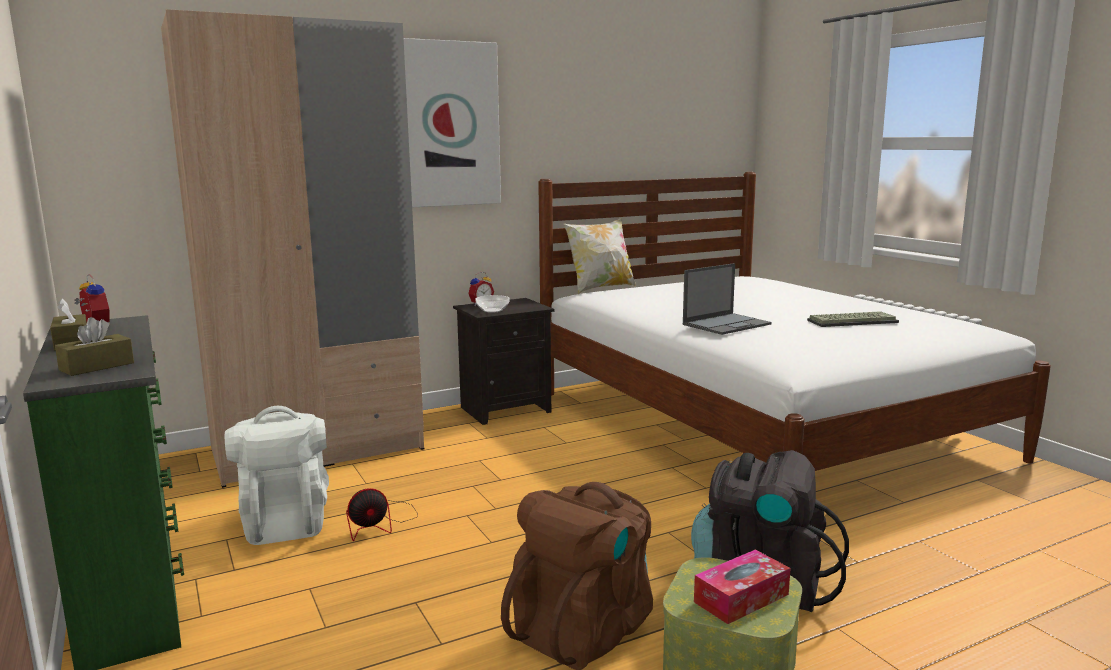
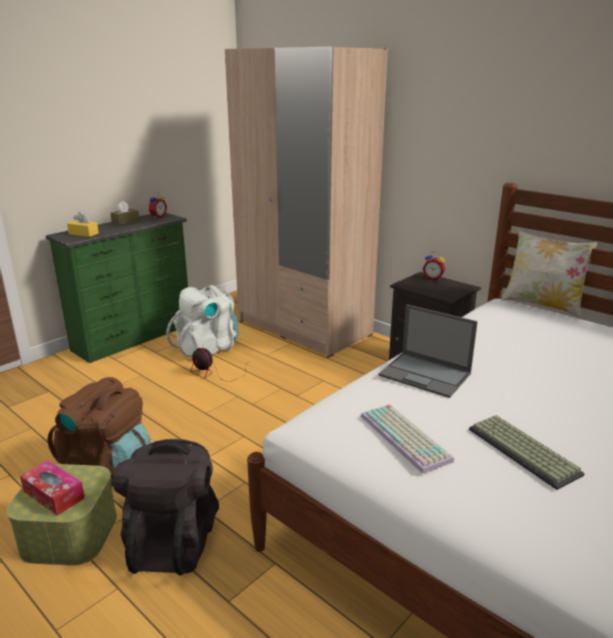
camera: 70 degrees right, 10 degrees up
(97, 366) = (83, 234): brown tissue box -> yellow tissue box
(447, 124) = (440, 121): picture -> none
(492, 310) = (417, 285): bowl -> none
(831, 340) = (407, 438): none -> keyboard

